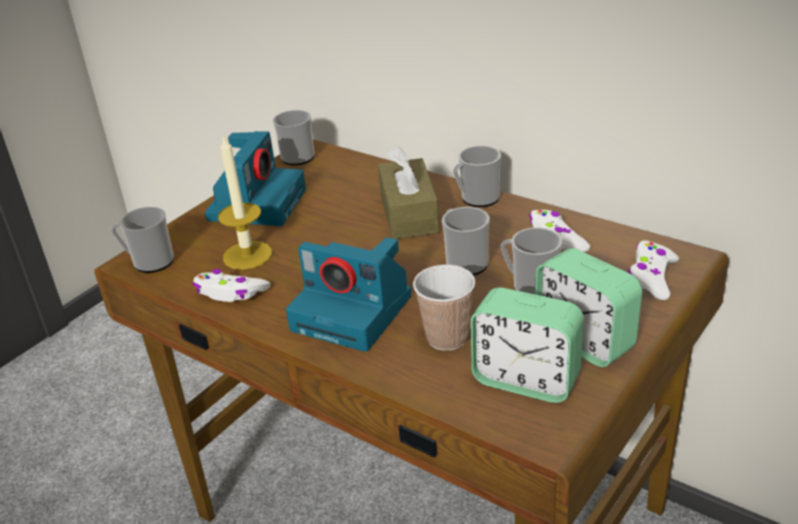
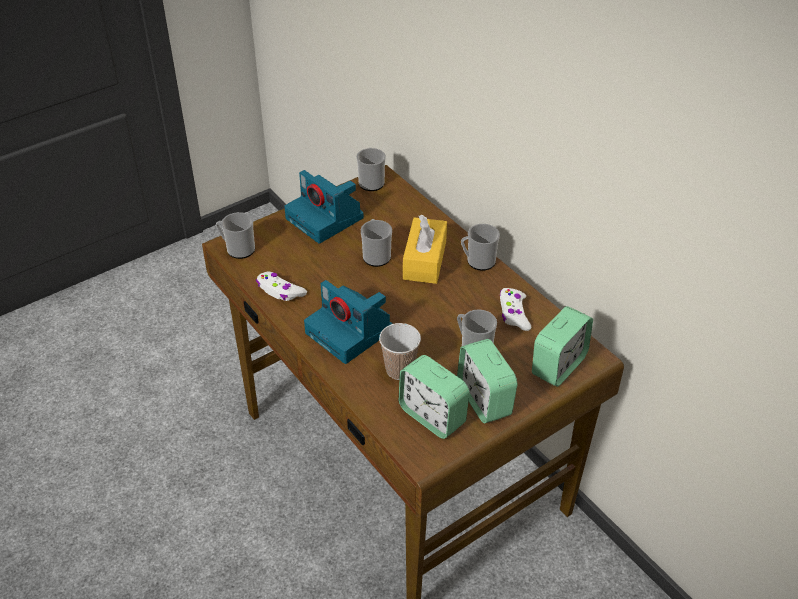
camera: 15 degrees right, 10 degrees up
(247, 255) = (302, 263): candle -> none
(257, 203) = (326, 218): camera -> camera turned 105 degrees clockwise
(409, 214) = (424, 260): brown tissue box -> yellow tissue box
(464, 262) = (441, 313): mug -> mug (376, 255)
(652, 277) = (558, 366): white game controller -> alarm clock

